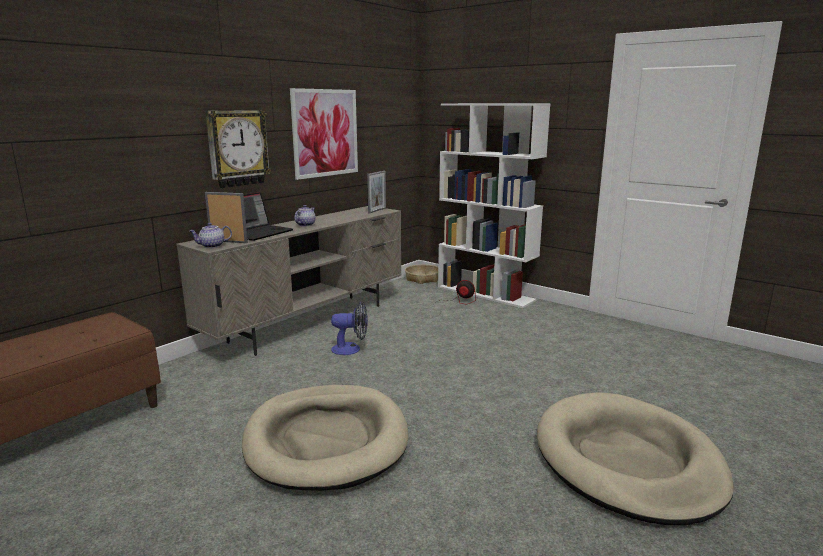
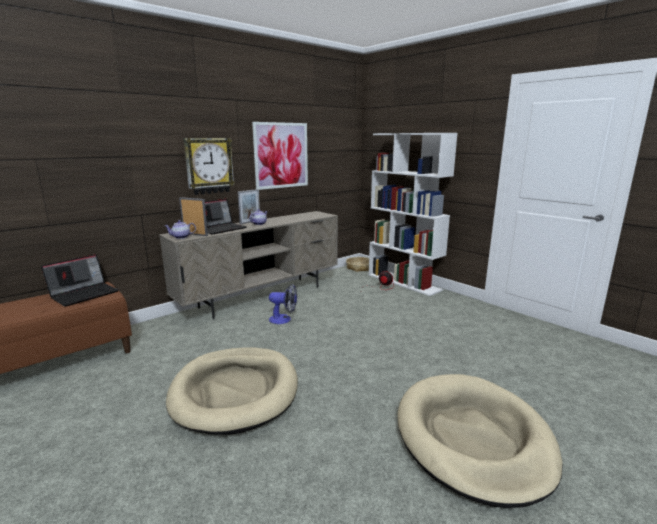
camera: 10 degrees right, 0 degrees up
(89, 330) = (85, 294): none -> laptop
(377, 210) = (319, 215): picture frame -> picture frame (250, 222)

